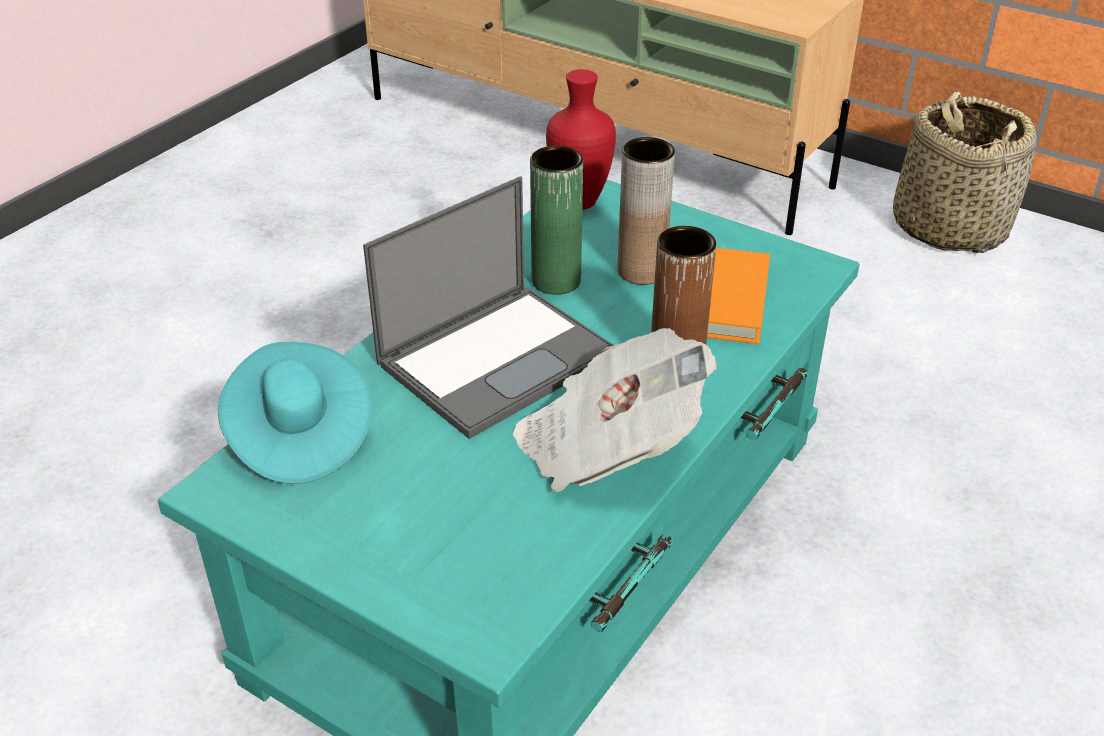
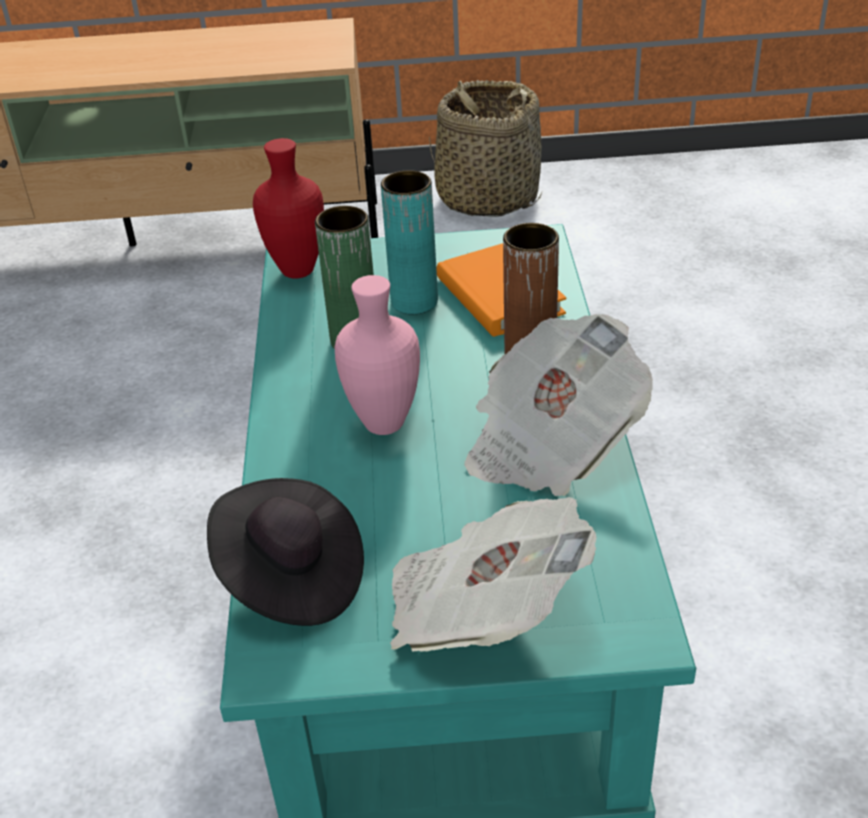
camera: 35 degrees left, 0 degrees up
(299, 437) = (290, 578): turquoise hat -> black hat
(395, 543) = (482, 611): none -> newspaper
(498, 357) = (382, 422): laptop -> pink vase
(641, 271) = (414, 301): brown vase -> turquoise vase

